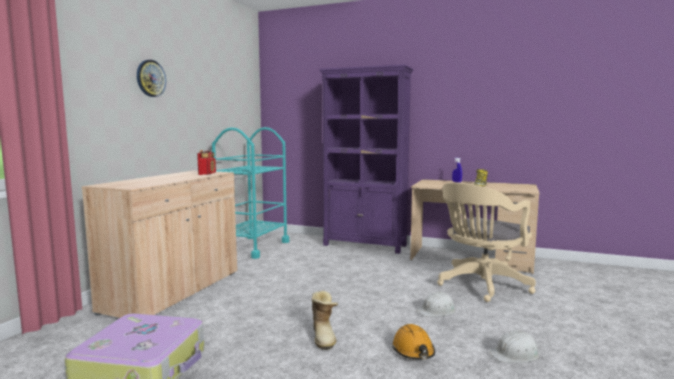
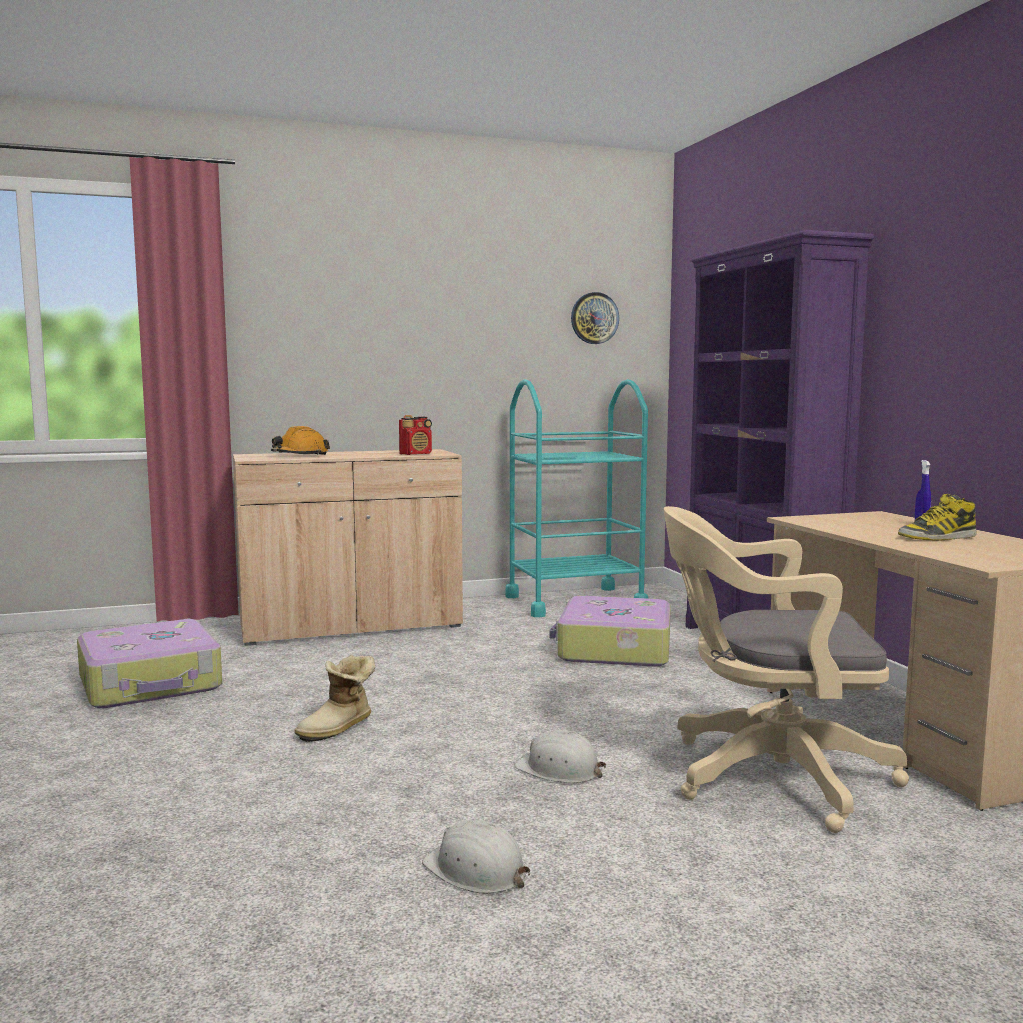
camera: 50 degrees right, 0 degrees up
(150, 78) = (388, 305): wall clock -> wall clock (594, 318)
(325, 261) = (613, 649): none -> suitcase
(413, 351) = (373, 791): orange hard hat -> orange hard hat (300, 456)

